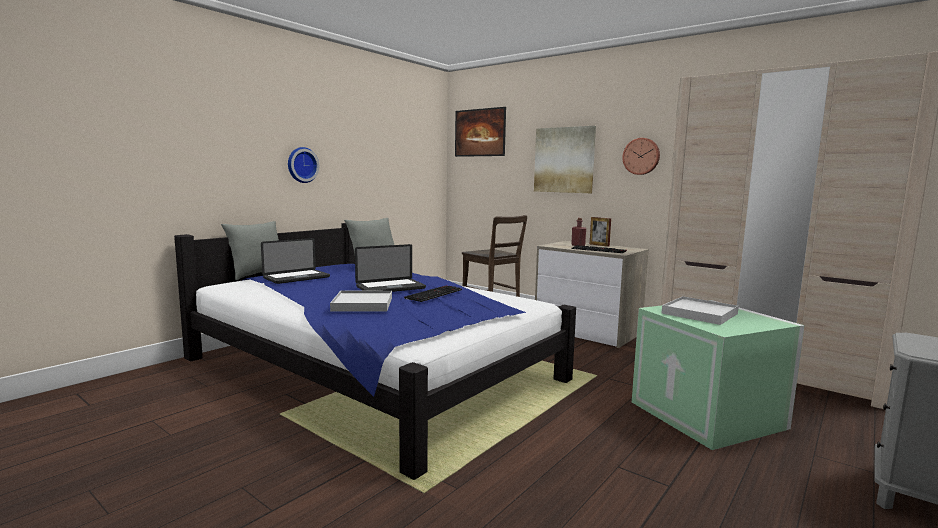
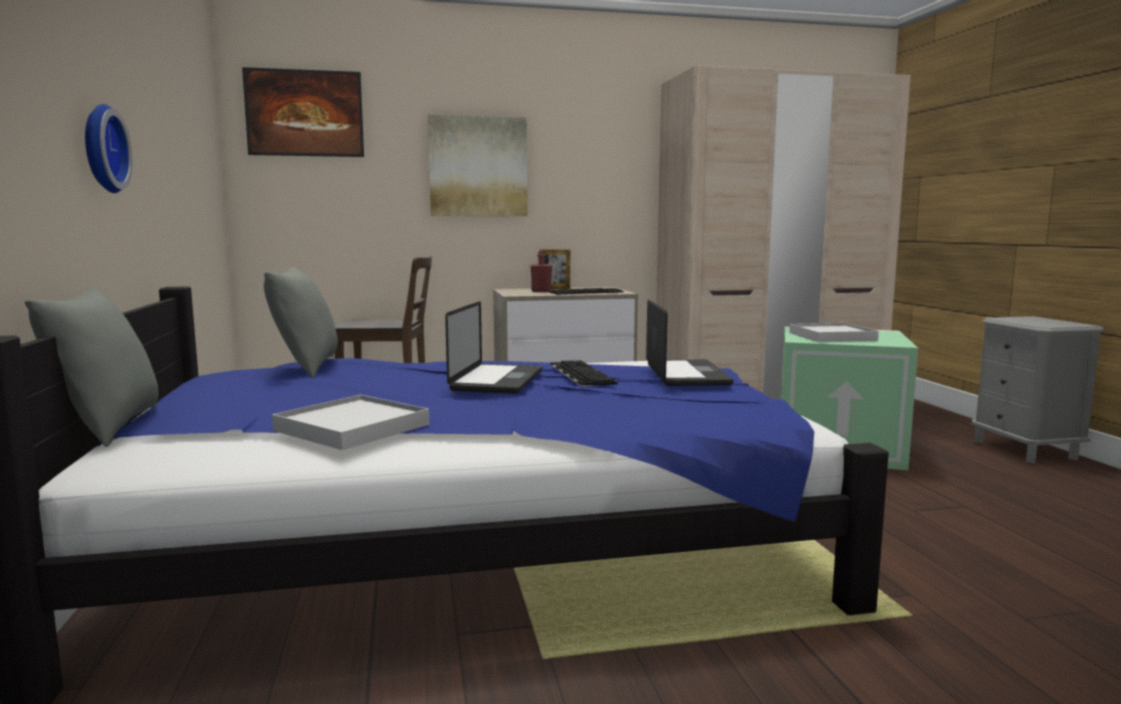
camera: 50 degrees left, 0 degrees up
(296, 278) = (260, 407): laptop -> laptop (686, 375)
(363, 304) = (576, 405): white tray -> white tray (352, 427)
(641, 156) = (592, 164): wall clock -> none

